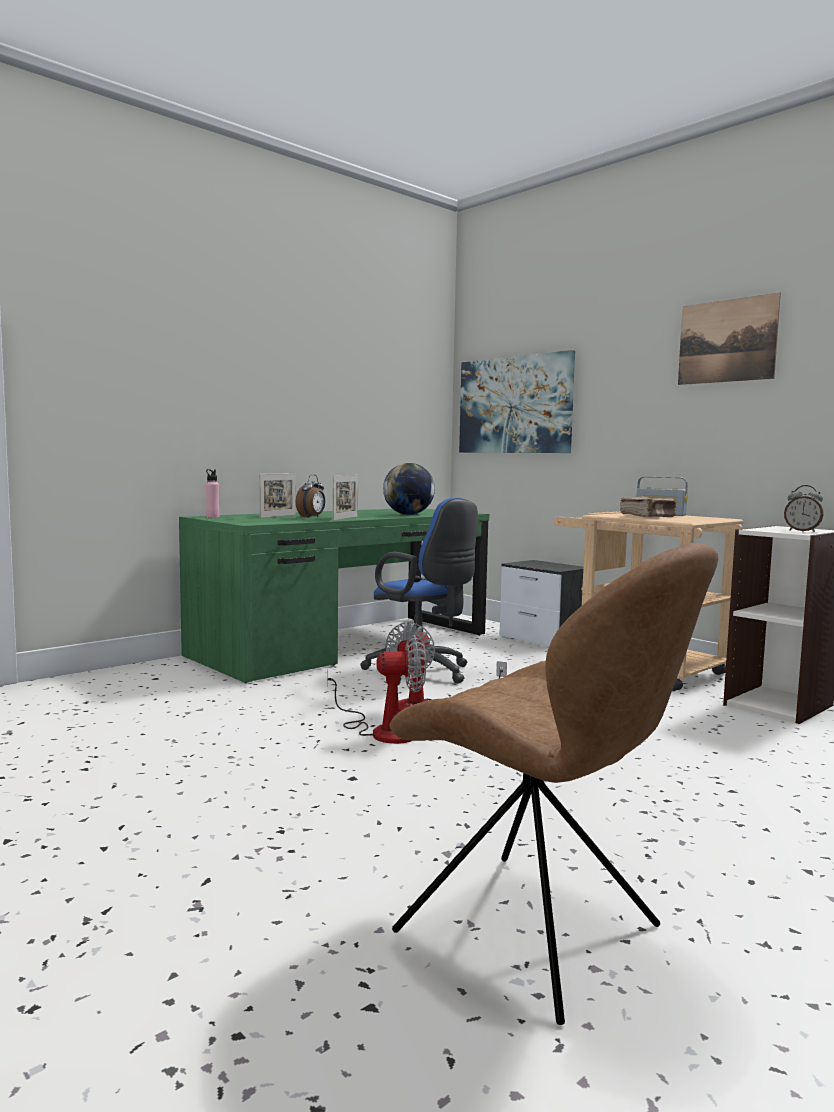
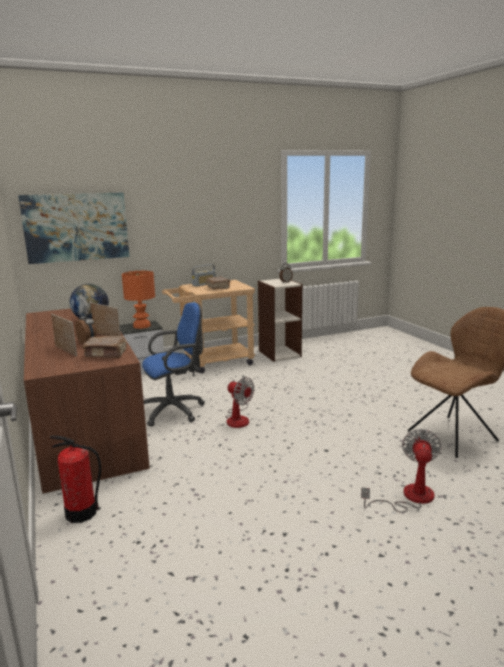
camera: 70 degrees left, 10 degrees up
(145, 674) = (81, 513): none -> fire extinguisher
(212, 517) = (56, 369): pink bottle -> none
(269, 520) = (106, 354): none -> brown book
(344, 645) = (85, 425): green desk -> brown desk
(383, 730) = (266, 435): fan -> fan (409, 497)
(552, 566) = (142, 326): none -> orange table lamp
(727, 341) = (216, 193): picture -> none

